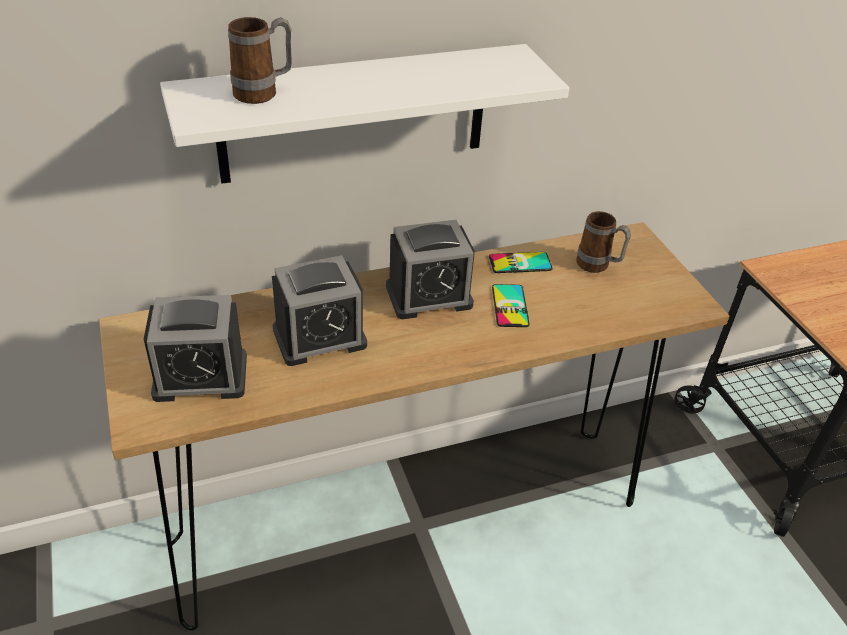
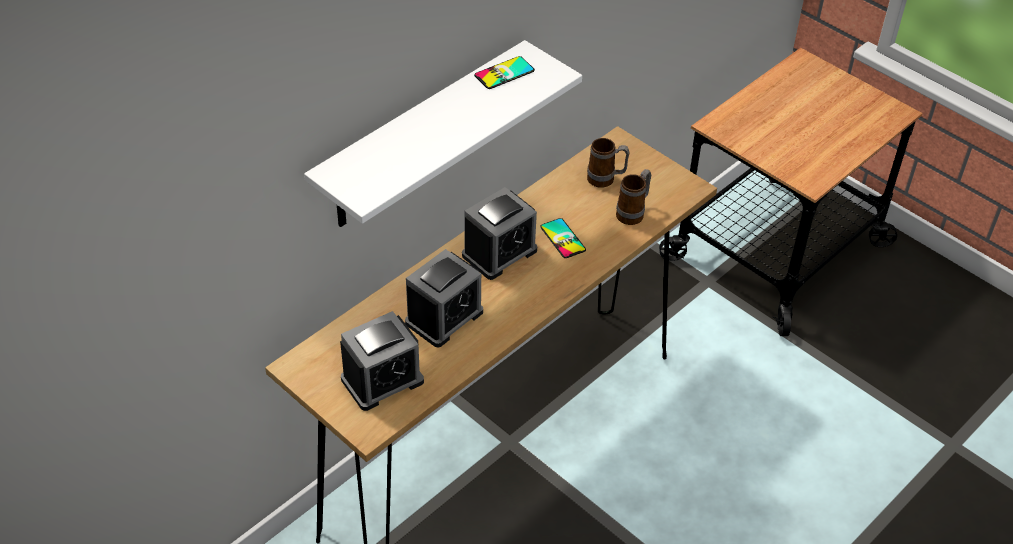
camera: 25 degrees left, 5 degrees up
(264, 93) = (387, 157): mug -> mug (633, 213)
(520, 263) = (548, 198): phone -> phone (504, 73)

